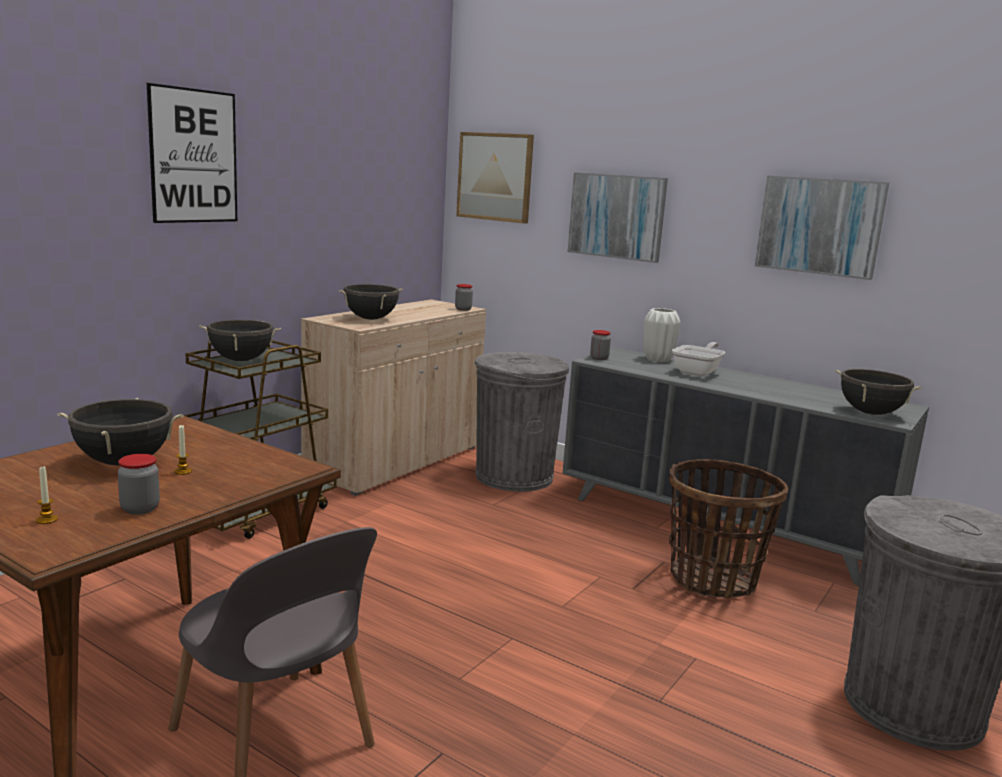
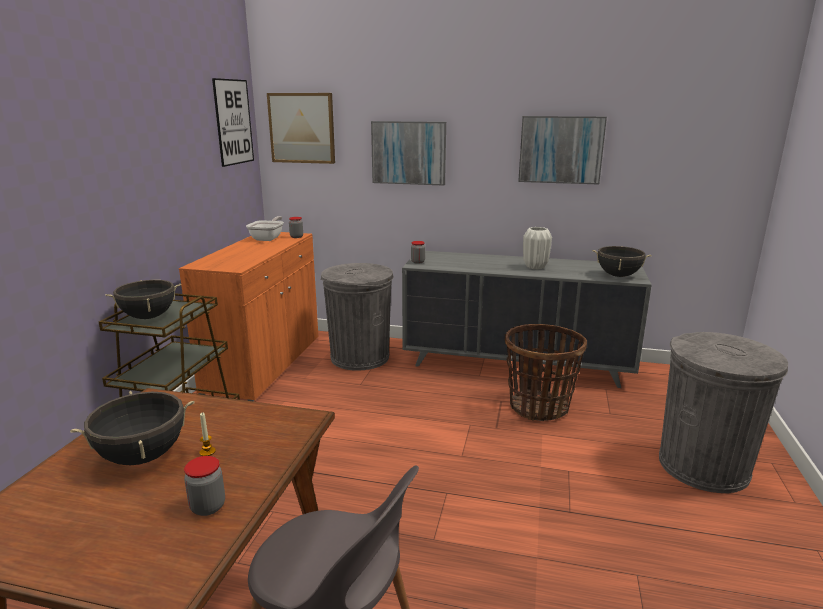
camera: 20 degrees left, 5 degrees up
(47, 520) = (129, 549): candle -> none
(194, 156) = (72, 141): picture -> picture (233, 122)
(370, 319) = (236, 258): black cooking pot -> none
(396, 461) = (264, 364): beige cabinet -> orange cabinet
(657, 359) = (455, 256): white vase -> white vase (535, 267)
(698, 372) = (491, 262): frying pan -> frying pan (268, 238)

